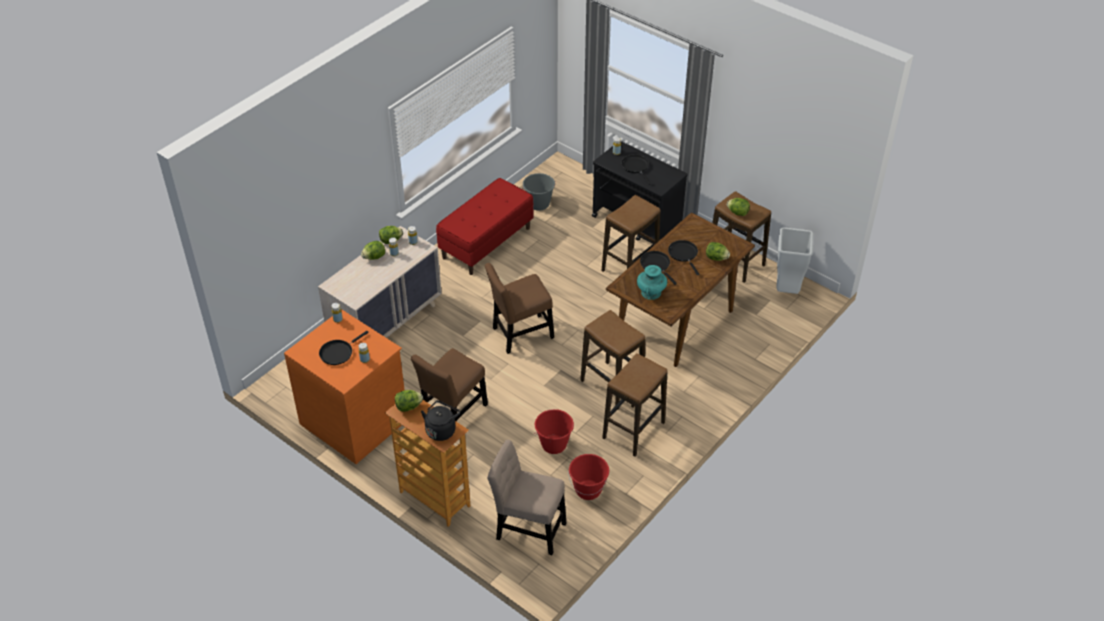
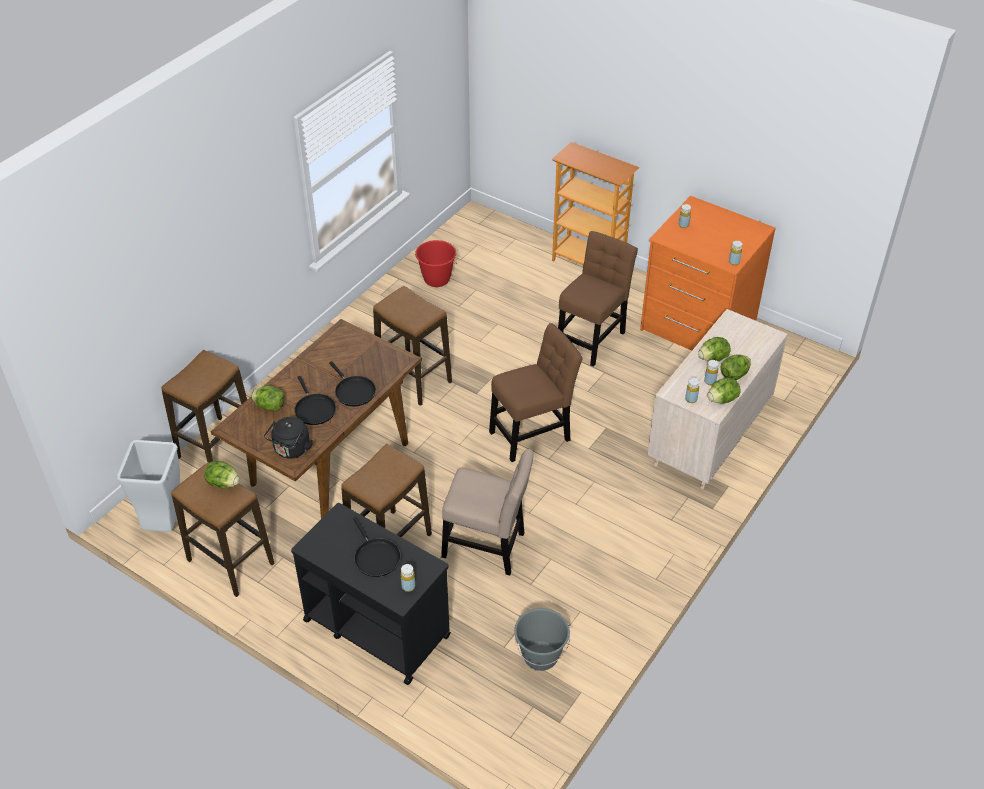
camera: 175 degrees right, 0 degrees up
(338, 352) = (716, 230): black frying pan -> none
(408, 406) = (617, 172): lettuce -> lettuce (713, 358)
(441, 429) = (578, 157): black kettle -> black kettle (291, 450)
(486, 242) = (609, 572): red bench -> none
(527, 529) = (493, 247): beige chair -> beige chair (487, 547)
(554, 445) = (475, 316): red bucket -> none
(633, 431) = (389, 334): stool -> stool (216, 446)
(651, 293) = (363, 354): turquoise vase -> none

